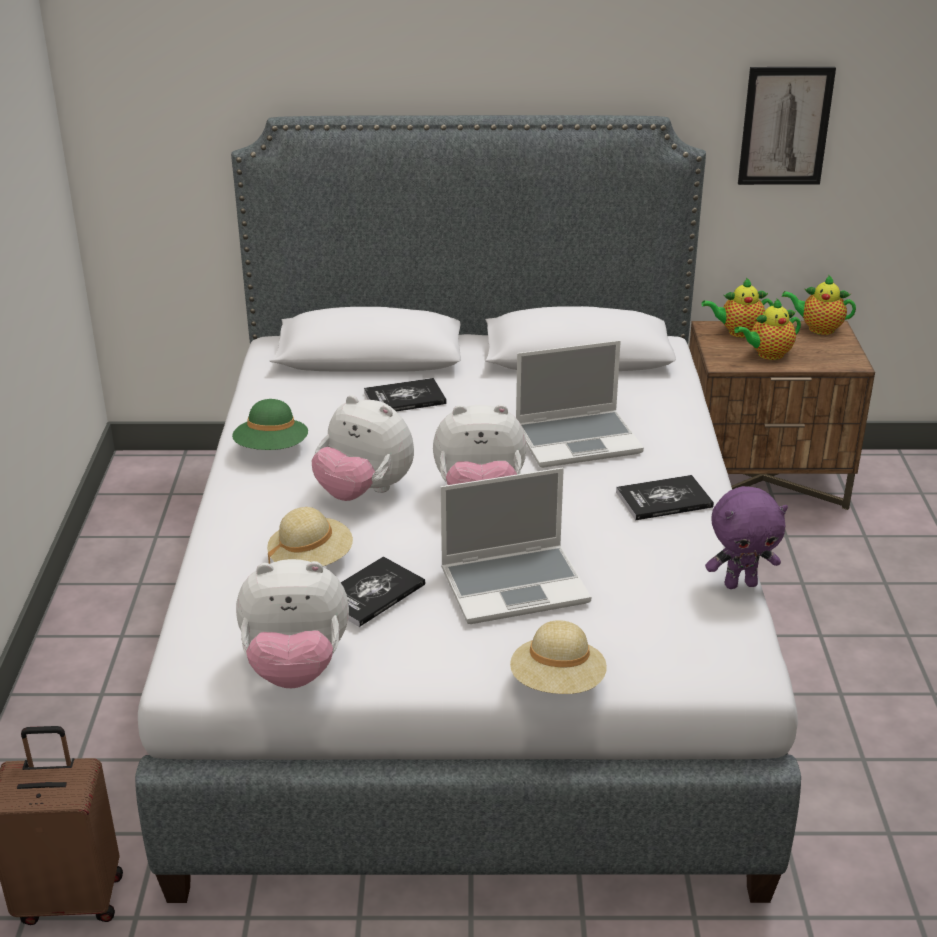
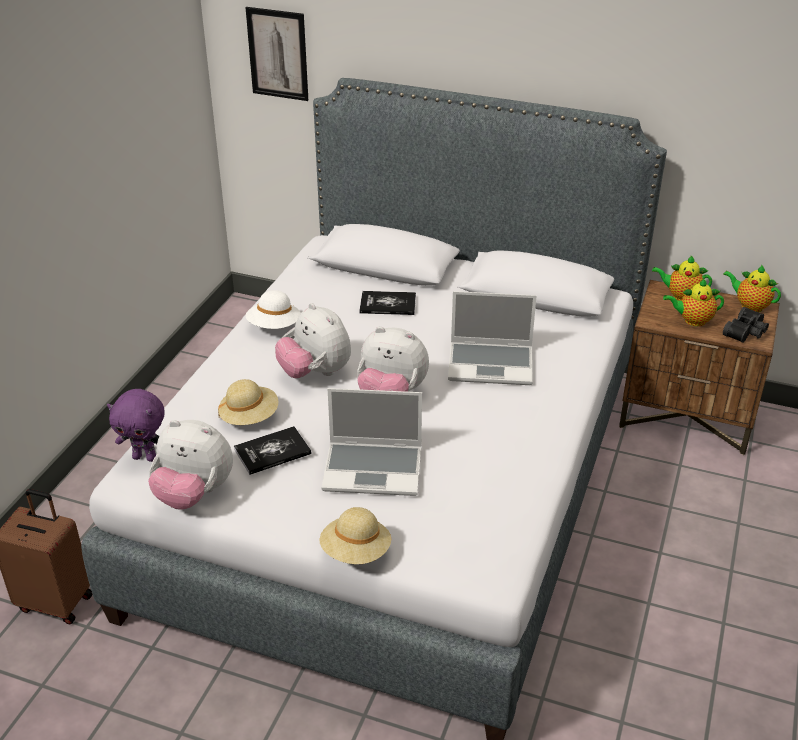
camera: 20 degrees right, 5 degrees up
(272, 450) = (274, 326): green hat -> white hat
(664, 499) = (523, 427): book -> none
(740, 584) = (537, 508): purple plush toy -> purple plush toy (145, 457)
(785, 126) = (740, 139): picture -> picture (278, 54)
(834, 356) = (746, 332): none -> black binoculars

